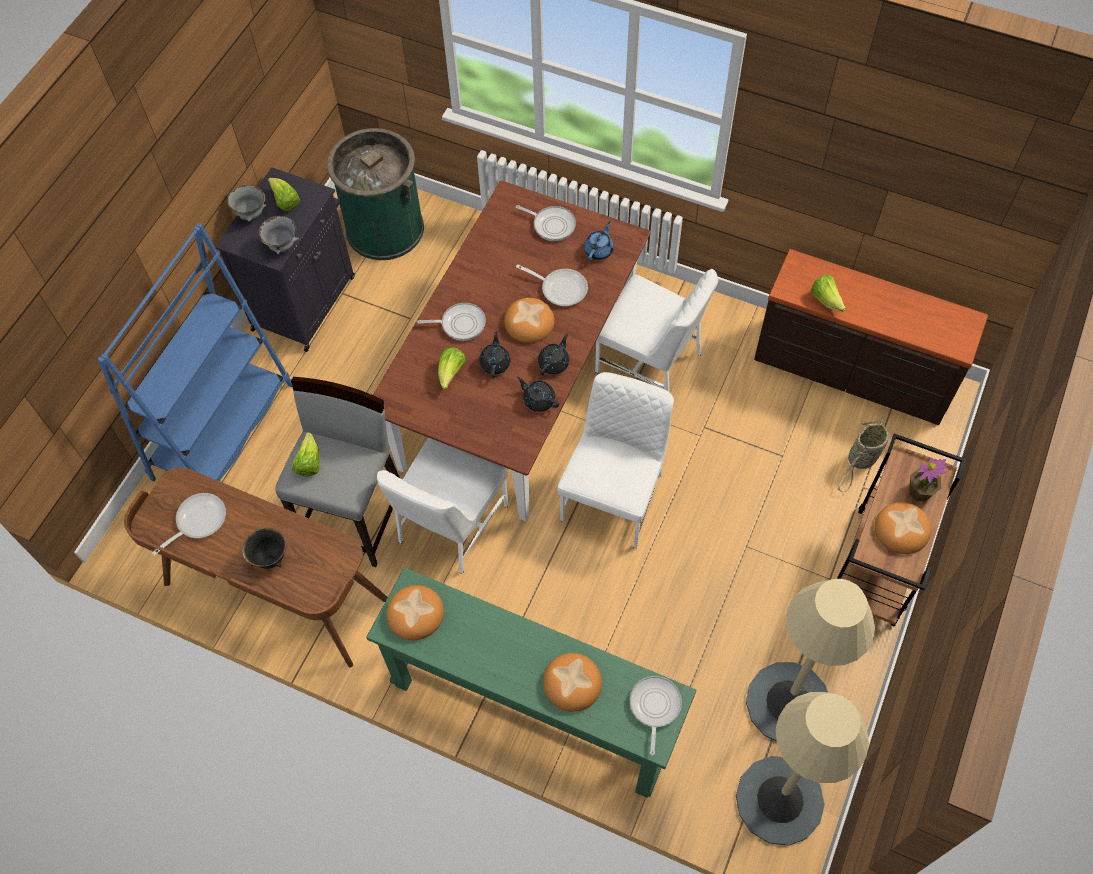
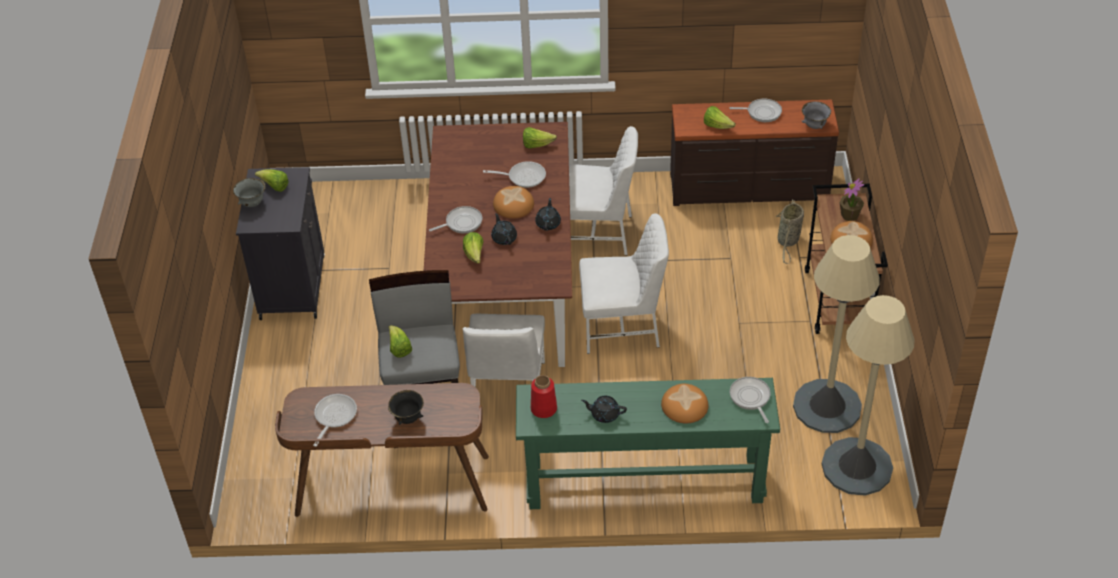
camera: 25 degrees left, 15 degrees down
(223, 431) = (279, 396): blue bookcase -> none
(282, 246) = (291, 215): grey bowl -> grey bowl (814, 126)
(385, 228) = (329, 215): green trash can -> none
(415, 613) = (543, 408): bread -> red vase
(538, 400) = (551, 249): black teapot -> black teapot (604, 414)
(552, 225) = (491, 140): frying pan -> frying pan (761, 112)
(599, 250) = (537, 145): blue teapot -> lettuce
(614, 496) = (622, 327): white chair -> white chair turned 90 degrees clockwise

